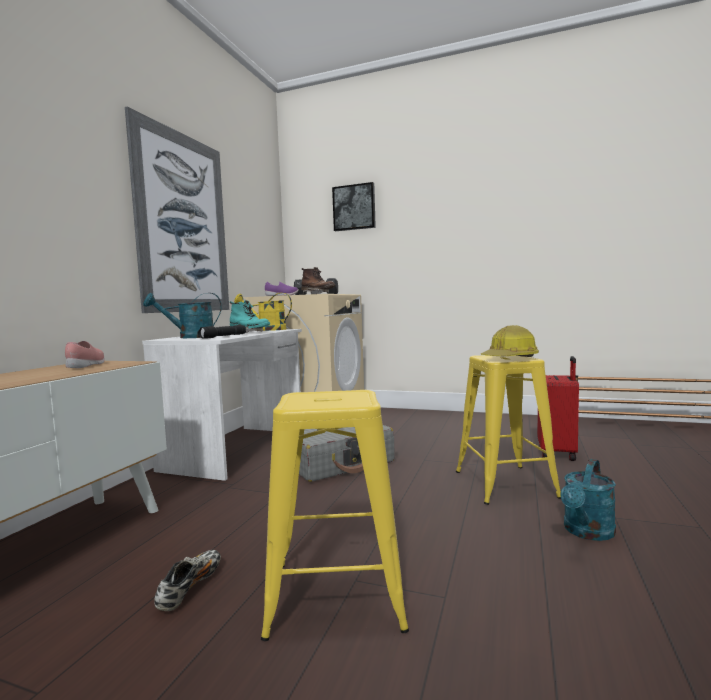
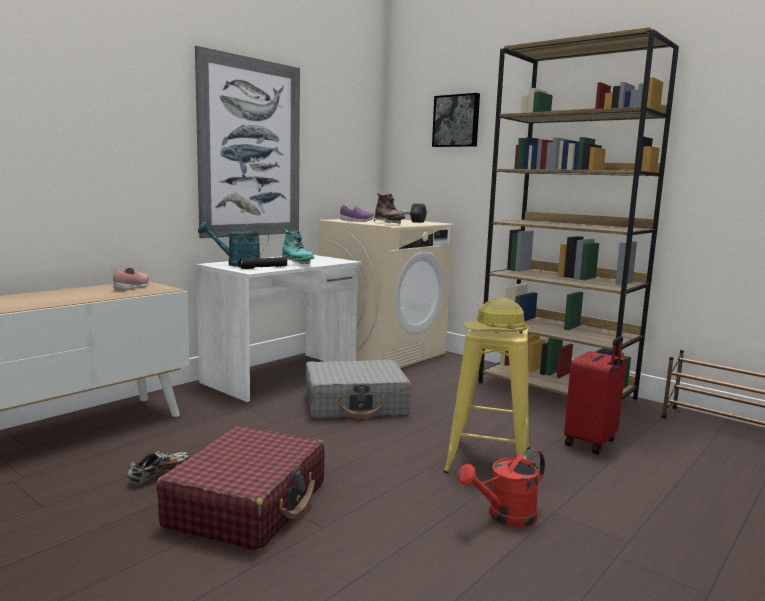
camera: 20 degrees right, 5 degrees up
(267, 329) = (326, 259): yellow watering can -> none
(335, 594) = (248, 504): yellow stool -> red suitcase
(480, 420) = (556, 390): none -> brown bookcase
(587, 532) = (505, 517): turquoise watering can -> red watering can

